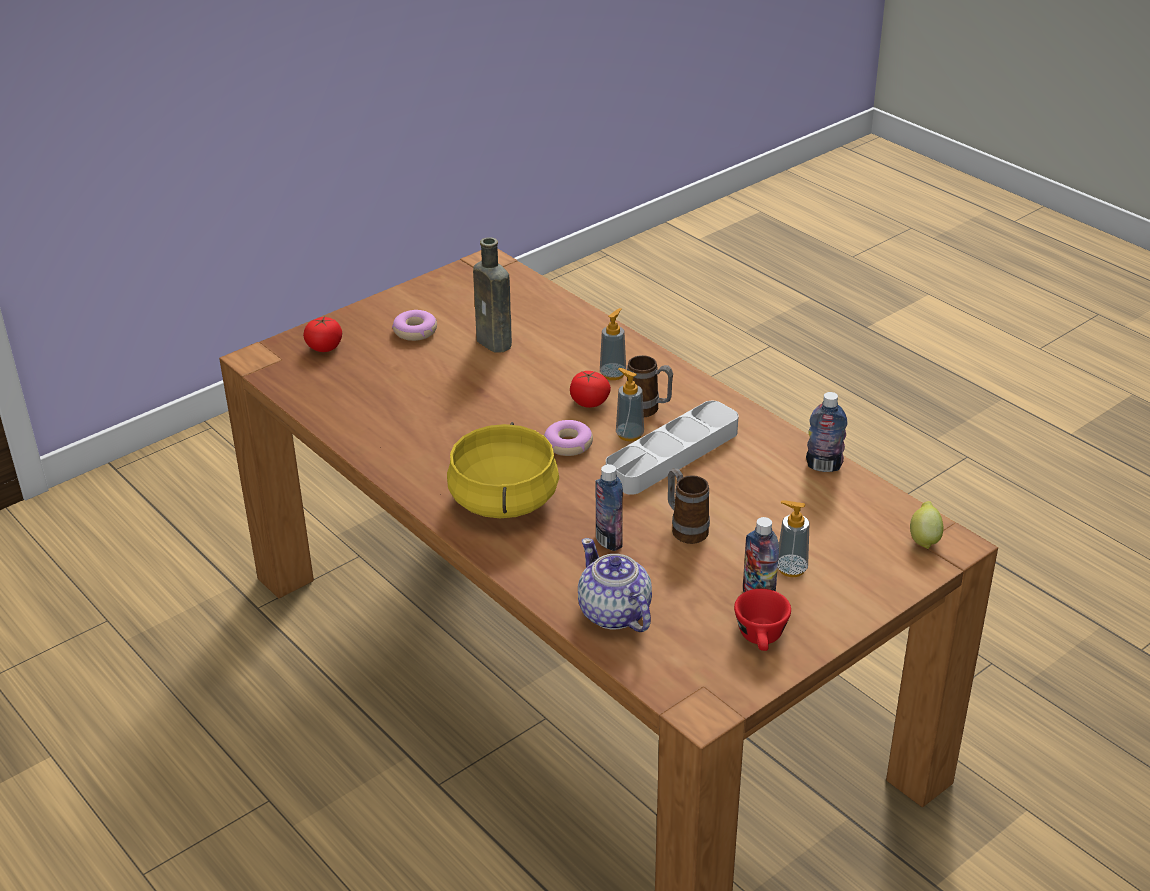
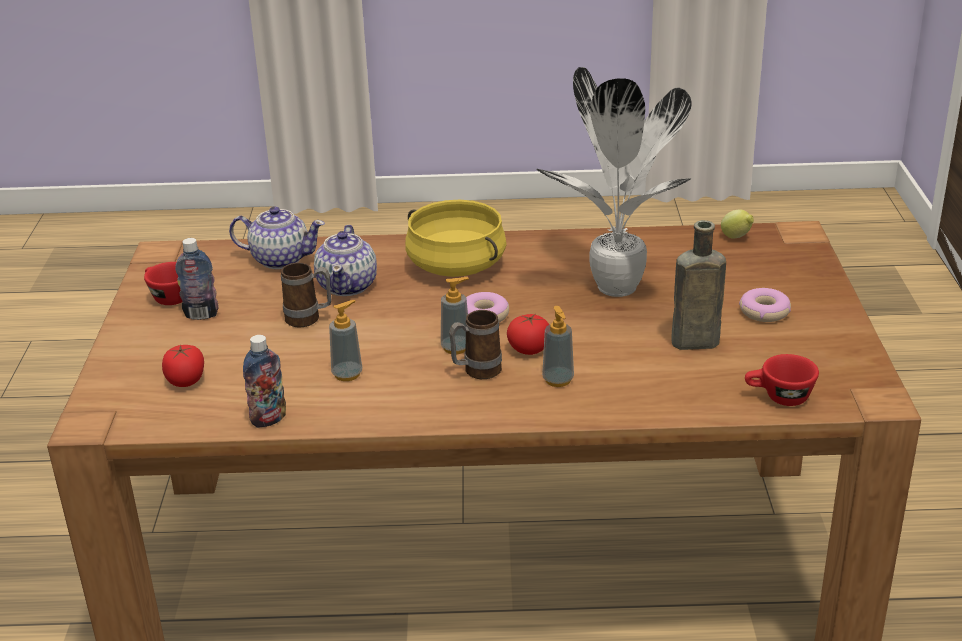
camera: 130 degrees right, 5 degrees down
(324, 347) = (783, 264): tomato -> tomato (186, 380)
(453, 403) = (616, 290): none -> potted plant
(527, 292) = (779, 397): none -> red cup
(609, 541) = (348, 285): bottle -> teapot
(672, 454) = (399, 355): grey tray -> none
(791, 569) = (199, 340): soap dispenser -> soap dispenser (347, 374)
(924, 539) = (116, 413): lemon -> lemon (736, 238)

